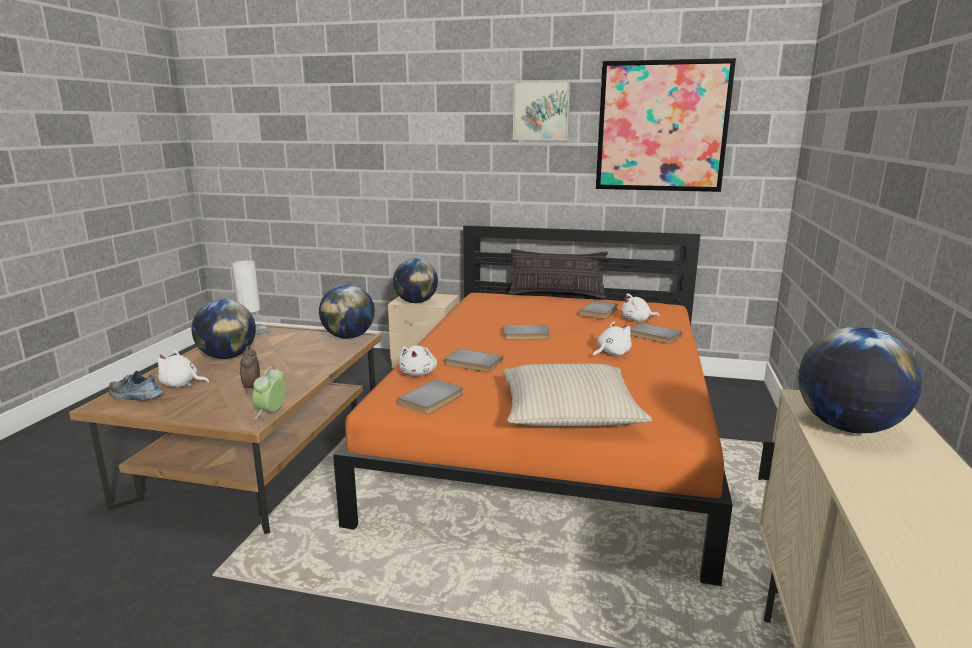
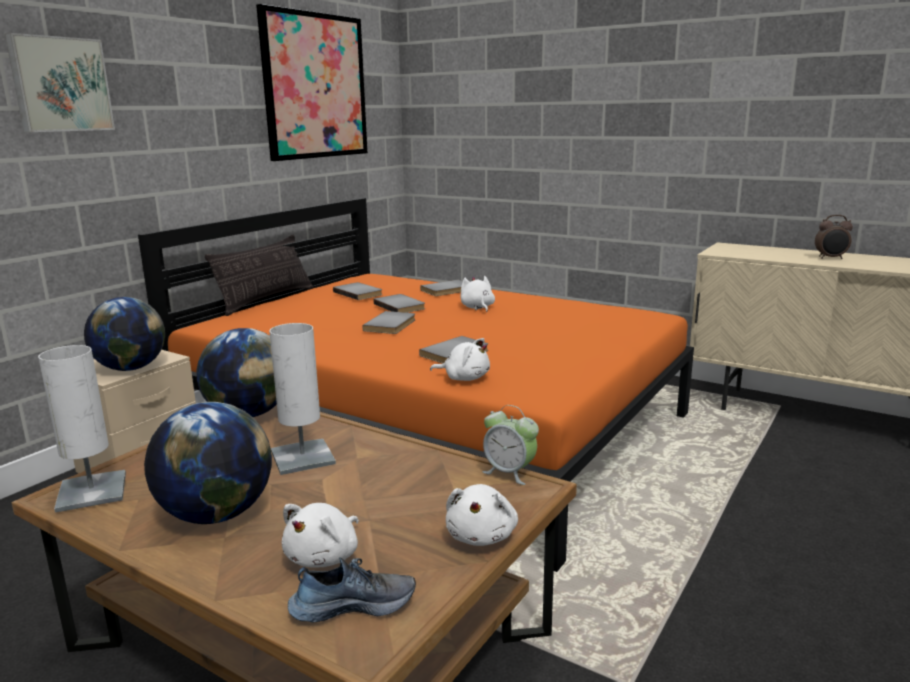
camera: 70 degrees left, 0 degrees up
(135, 396) = (353, 604): shoe -> shoe turned 135 degrees counterclockwise
(251, 388) = (401, 489): alarm clock -> alarm clock (830, 258)
(292, 360) = (303, 457): none -> white table lamp
(433, 399) = (547, 378): grey book -> grey book (401, 306)
(541, 110) = (202, 62): picture -> picture (60, 84)
(568, 411) = (600, 337): beige pillow -> none
(637, 320) = (401, 288): white plush toy -> white plush toy (482, 536)
(847, 427) = (760, 254): globe -> none

